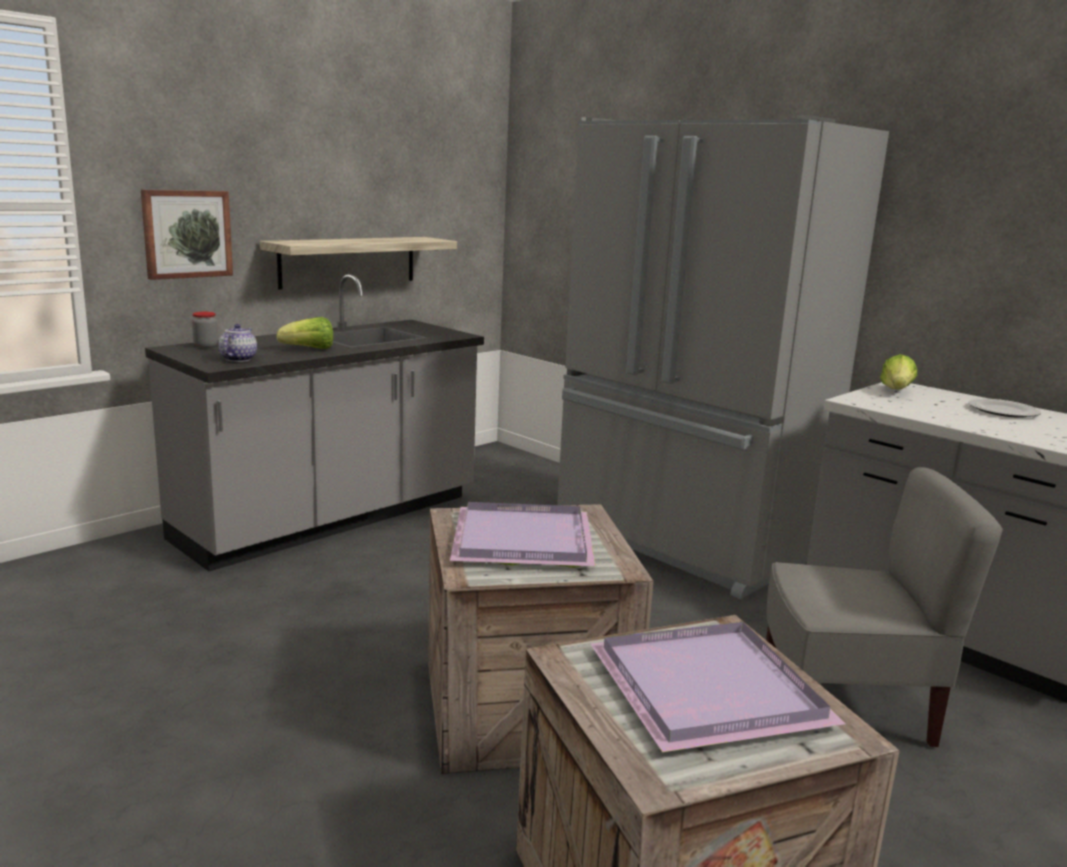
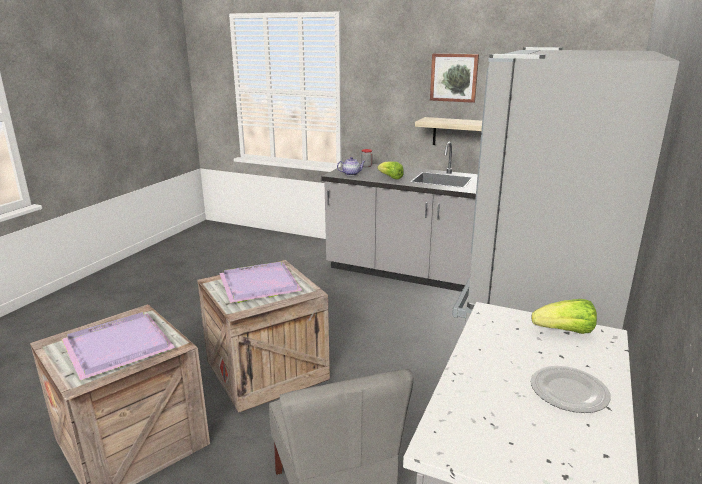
camera: 70 degrees right, 5 degrees up
(187, 234) = (387, 110): picture -> picture (454, 77)

